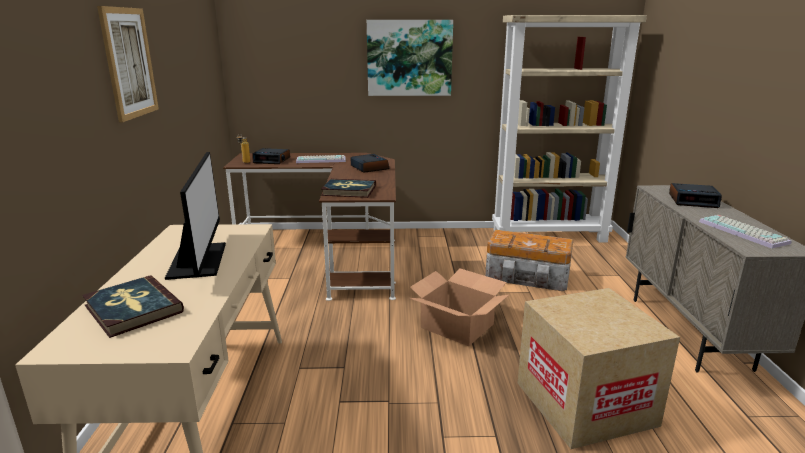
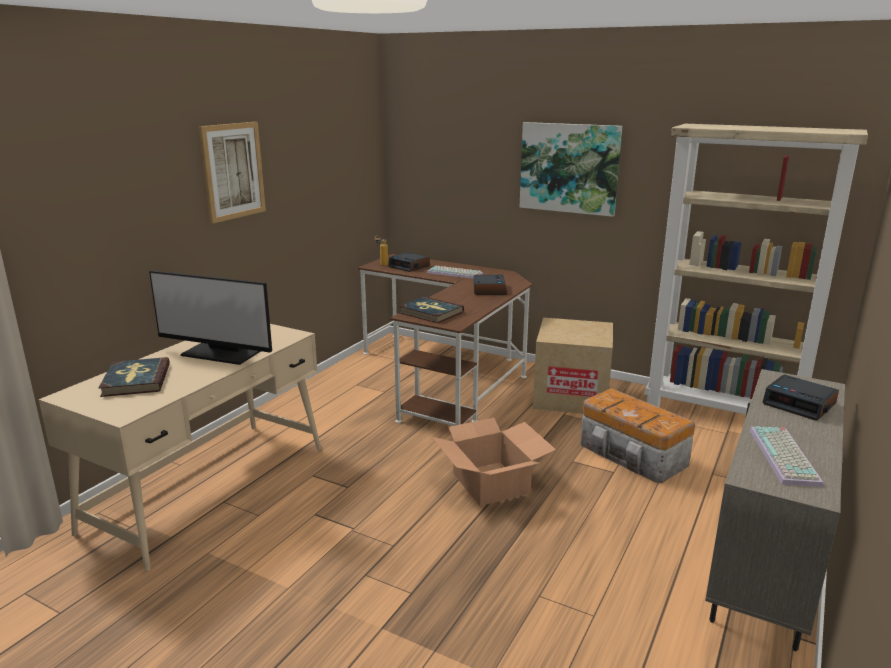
camera: 30 degrees right, 0 degrees up
(199, 260) = (221, 353): monitor -> monitor turned 90 degrees clockwise
(585, 403) = (533, 600): cardboard box -> cardboard box (571, 396)

